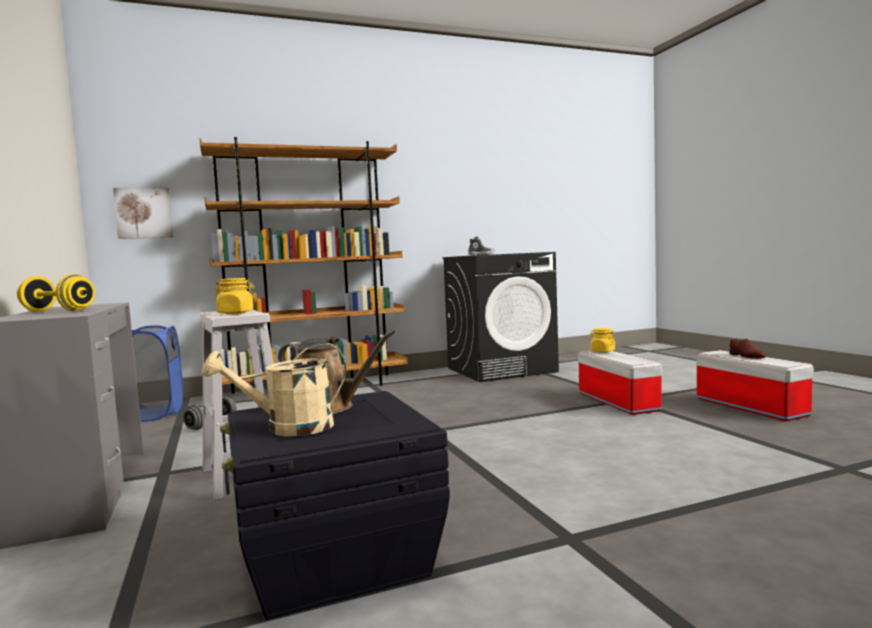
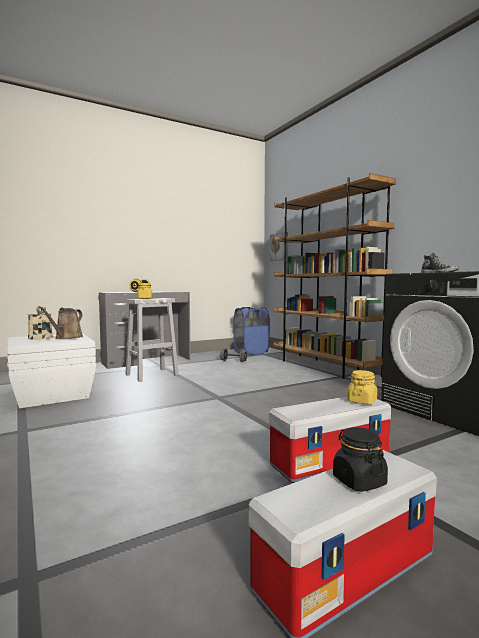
camera: 80 degrees right, 0 degrees up
(335, 558) = (51, 395): black storage box -> white storage box
(746, 356) = (359, 481): brown shoe -> black jar

